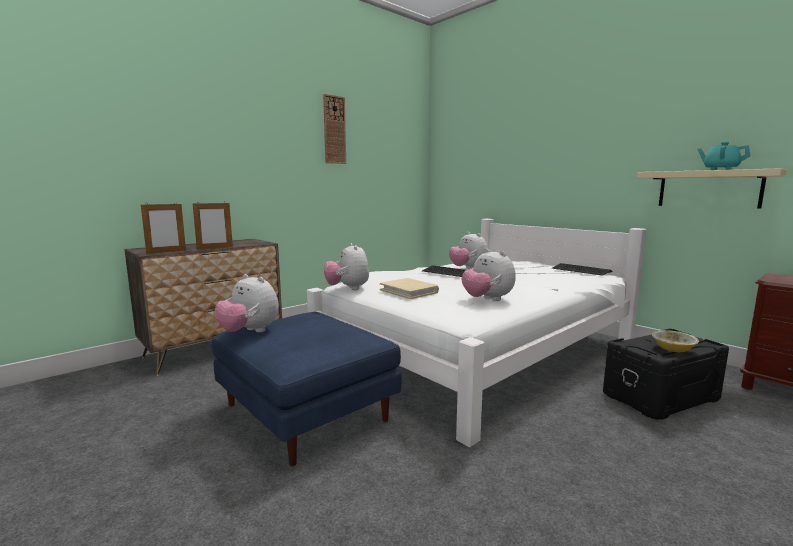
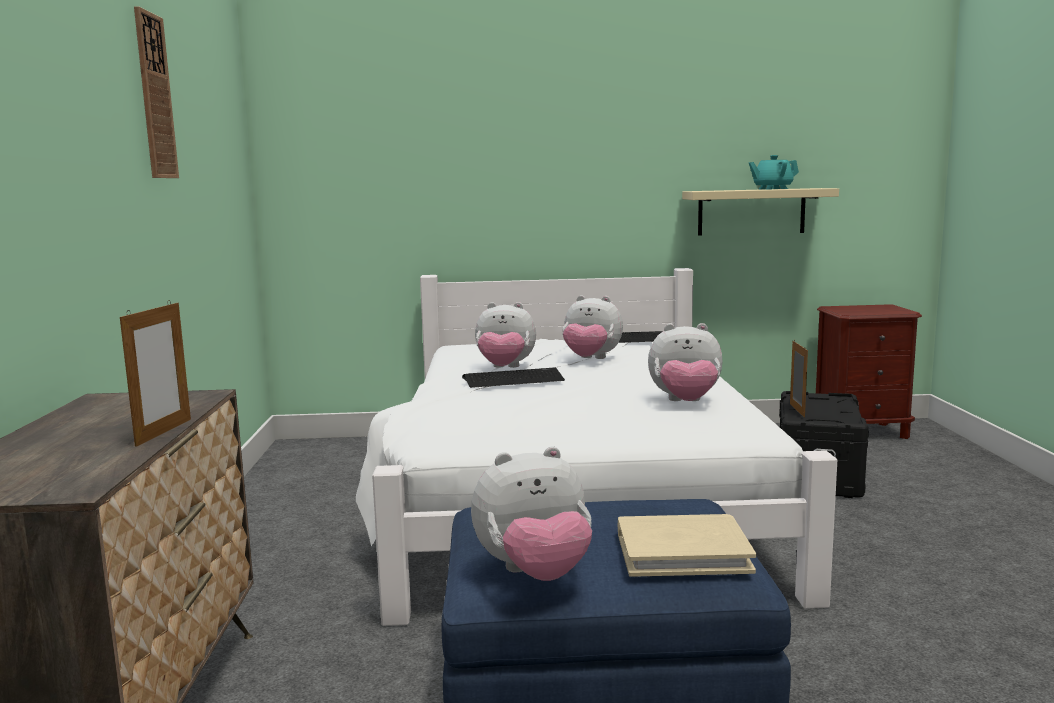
camera: 50 degrees left, 0 degrees up
(166, 252) = (96, 473): picture frame -> picture frame (797, 410)
(347, 288) = (471, 446): plush toy -> plush toy (591, 359)
(409, 291) = (572, 420): beige book -> beige book (682, 551)
(673, 350) = (836, 412): bowl -> none

